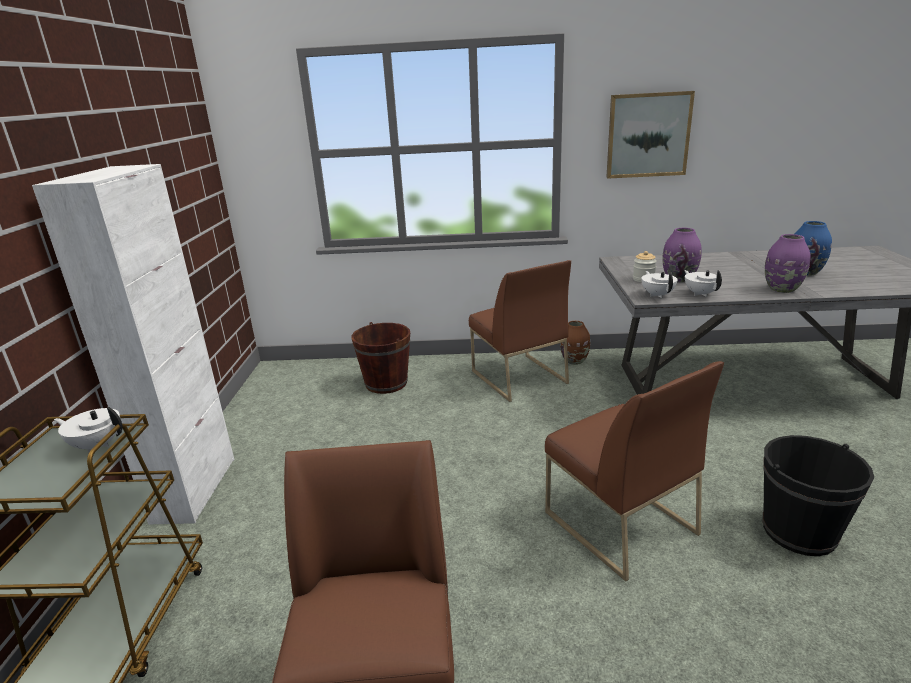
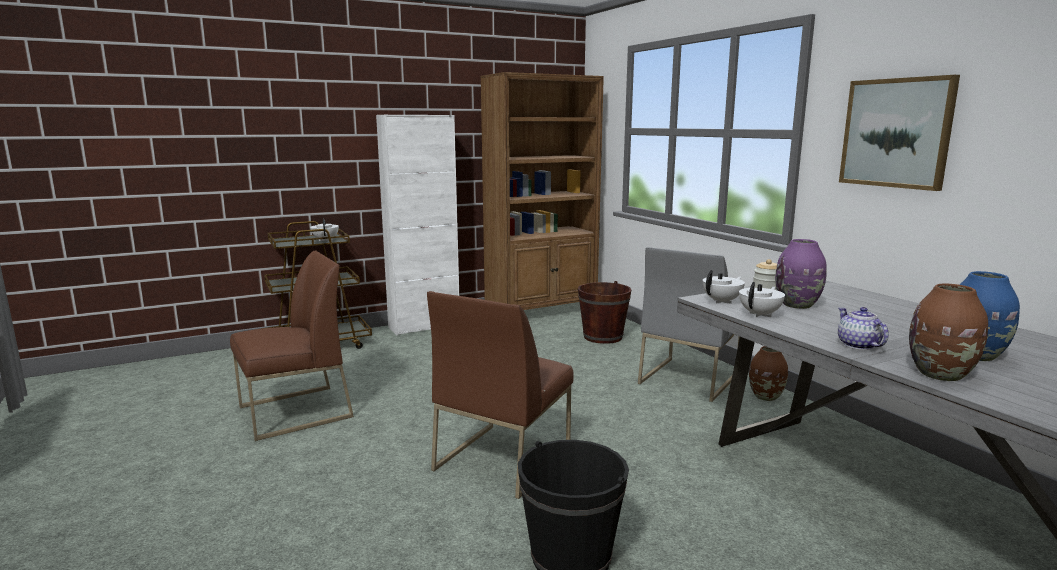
camera: 60 degrees right, 10 degrees down
(269, 393) = (541, 311): none -> brown bookcase
(517, 377) = (688, 378): brown chair -> grey chair
(782, 289) = (858, 345): purple vase -> teapot
(842, 288) = (941, 374): none -> brown vase

